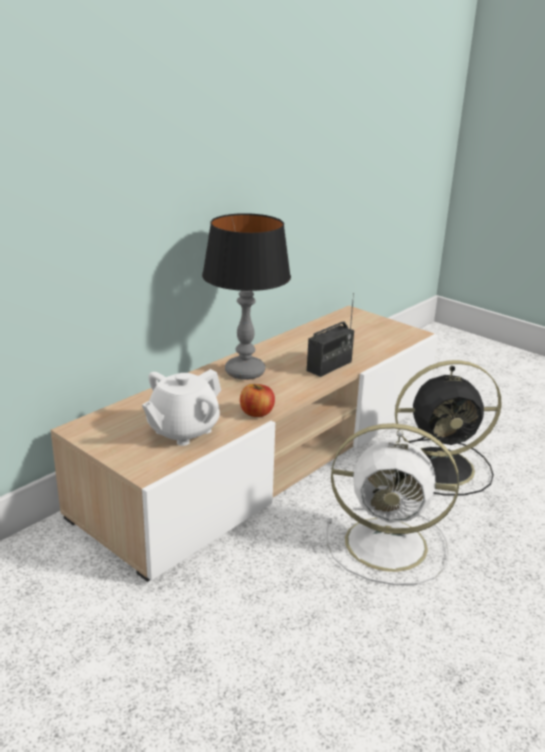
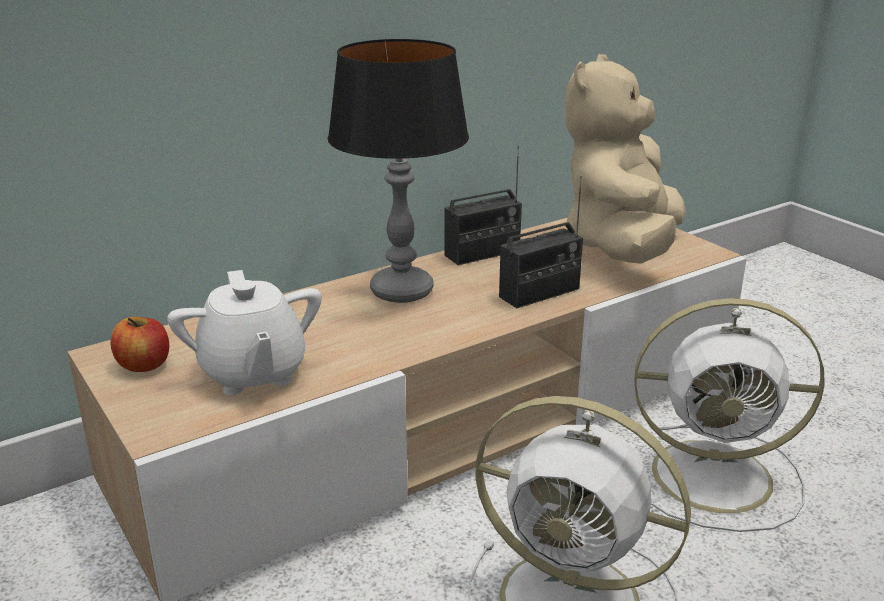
camera: 15 degrees right, 0 degrees up
(182, 431) = (253, 373): white teapot -> white teapot turned 75 degrees counterclockwise
(256, 413) = (383, 356): apple -> apple (144, 365)
(282, 344) = (482, 253): none -> radio
(364, 334) = (621, 248): none -> beige plush toy
(442, 466) = (717, 476): black fan -> white fan

